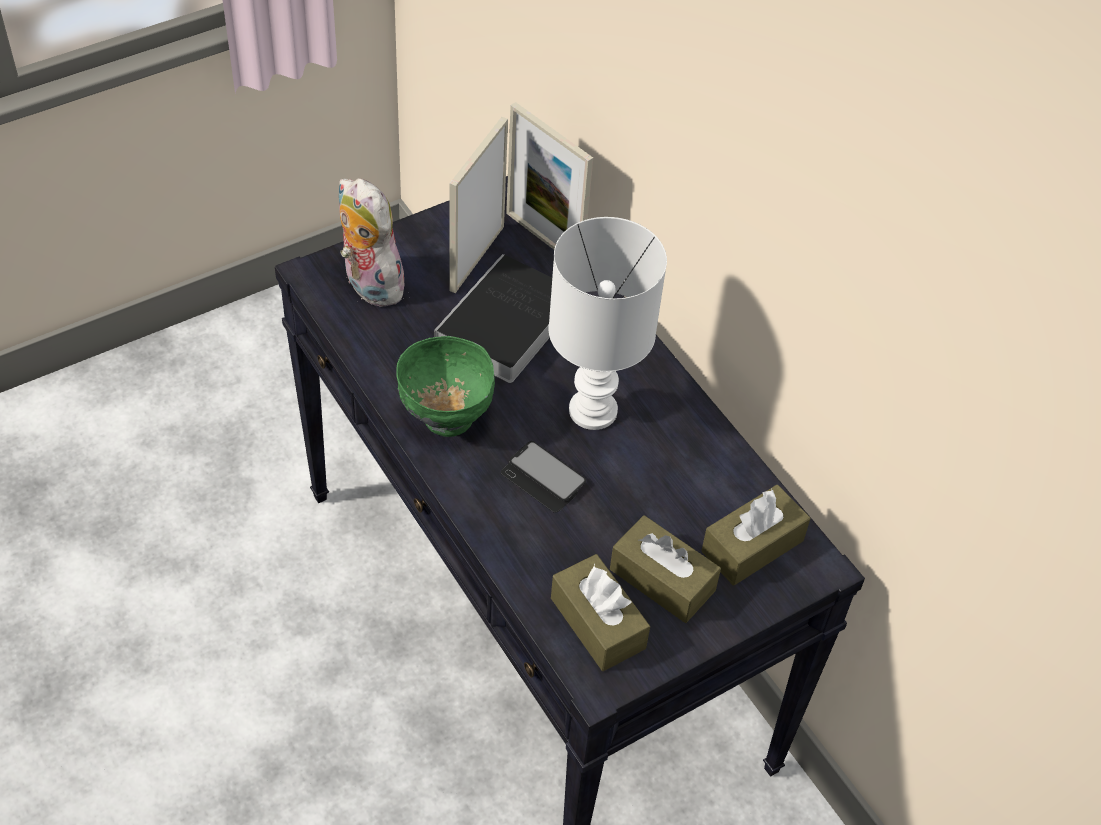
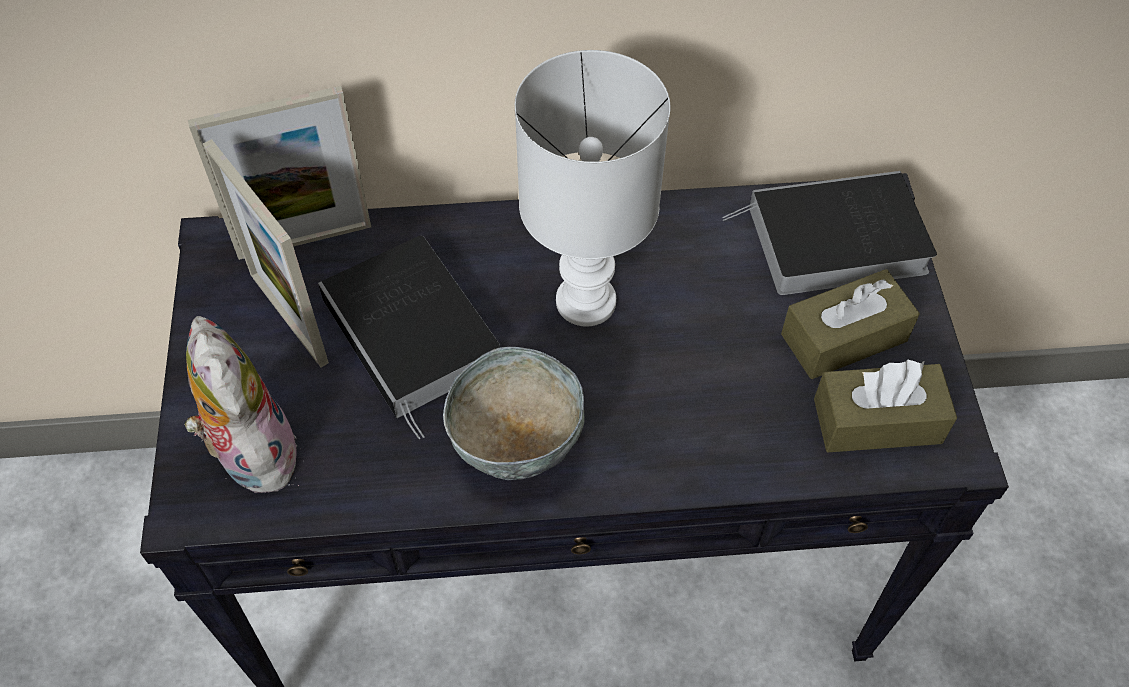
camera: 60 degrees left, 5 degrees up
(368, 284) = (251, 451): plush toy -> plush toy turned 75 degrees clockwise
(446, 418) = (517, 452): green bowl -> grey bowl
(543, 478) = (657, 389): phone -> none
(752, 546) = (832, 242): brown tissue box -> book

